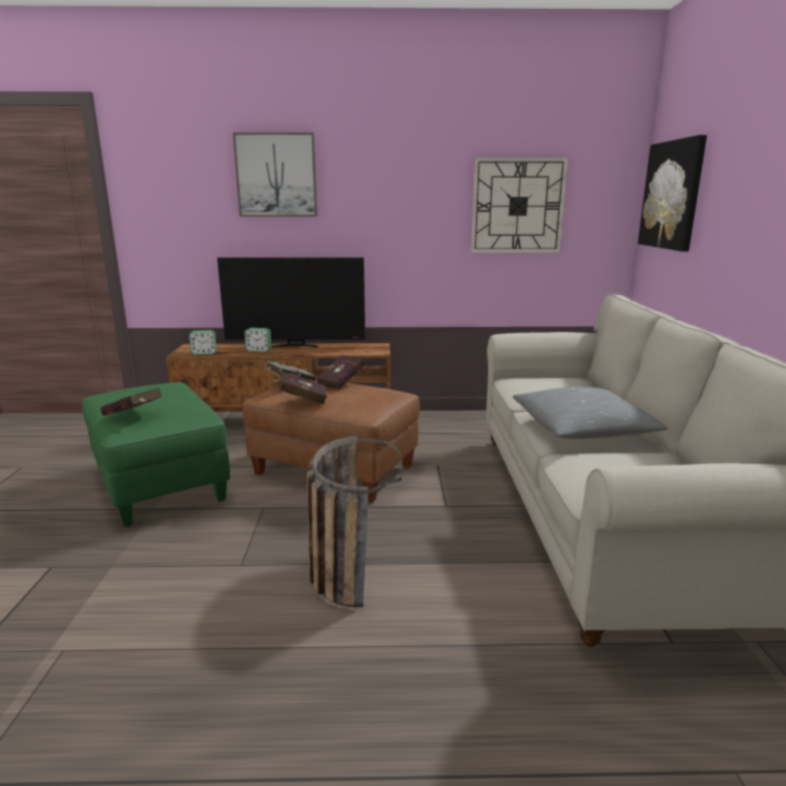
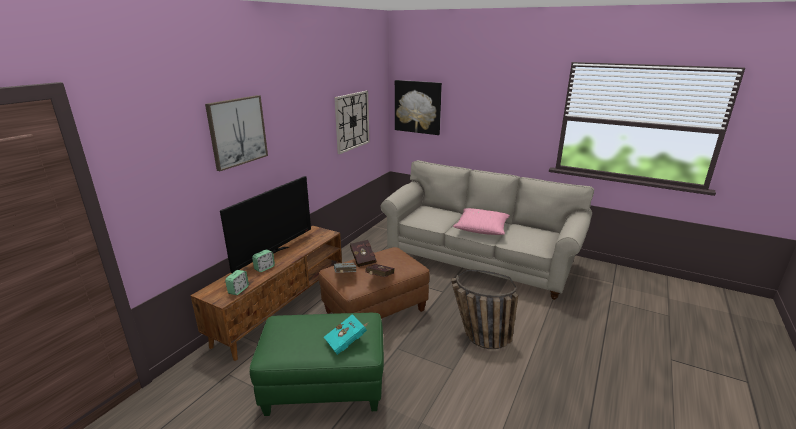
camera: 60 degrees left, 5 degrees up
(134, 416) = (347, 342): red book -> turquoise book
(582, 429) = (481, 228): grey pillow -> pink pillow

